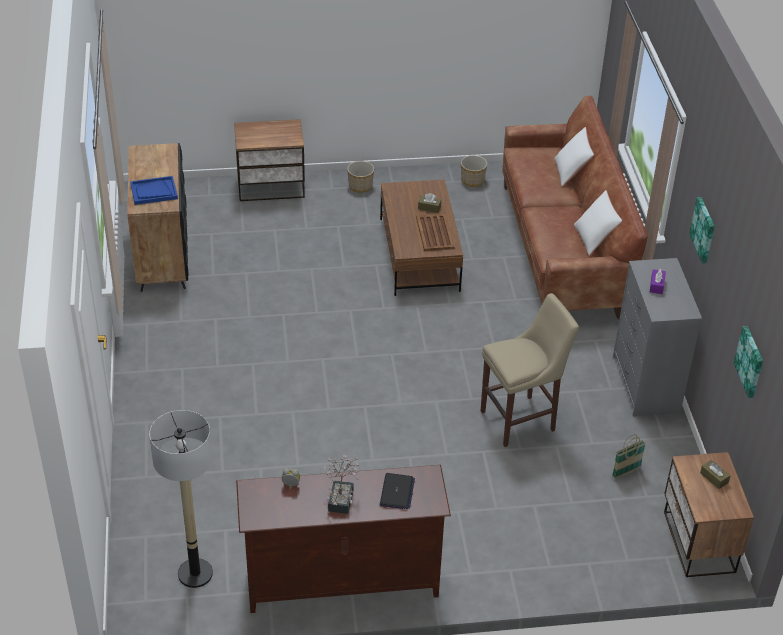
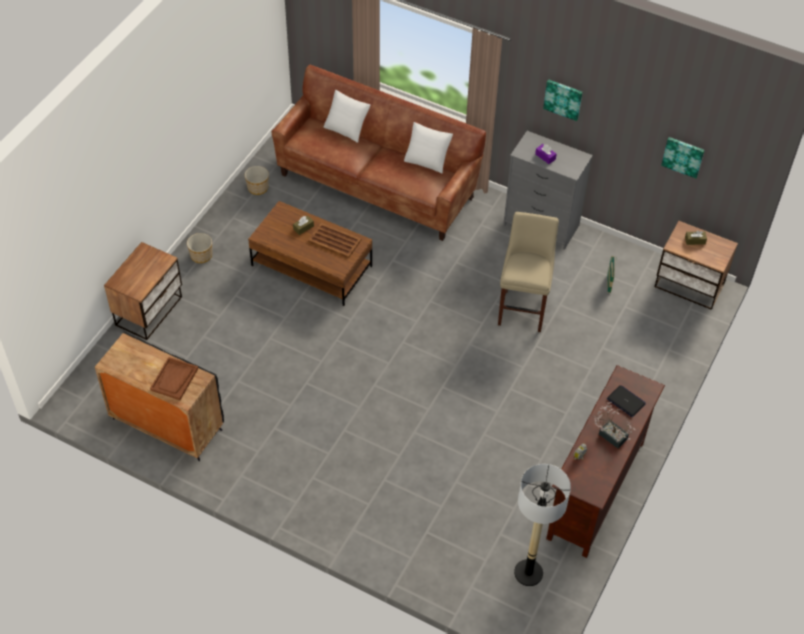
camera: 55 degrees left, 10 degrees up
(154, 192) = (174, 379): blue tray -> brown tray

